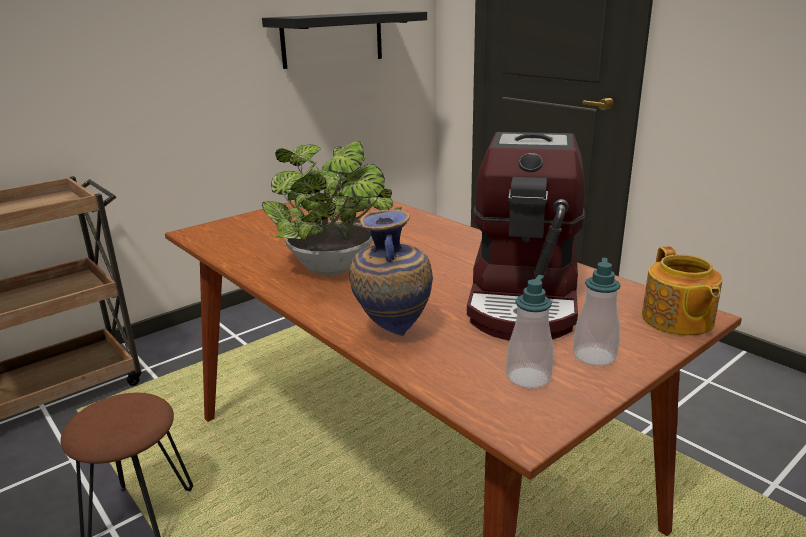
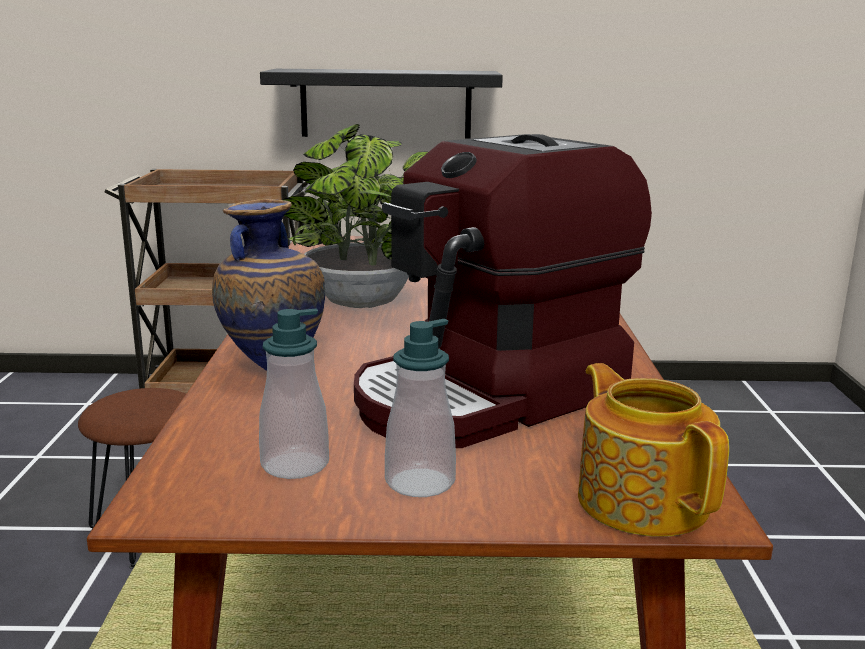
camera: 40 degrees right, 5 degrees down
(333, 39) = (681, 46): black shelf -> black shelf (386, 103)
(677, 320) = (642, 500): teapot -> teapot turned 120 degrees clockwise

